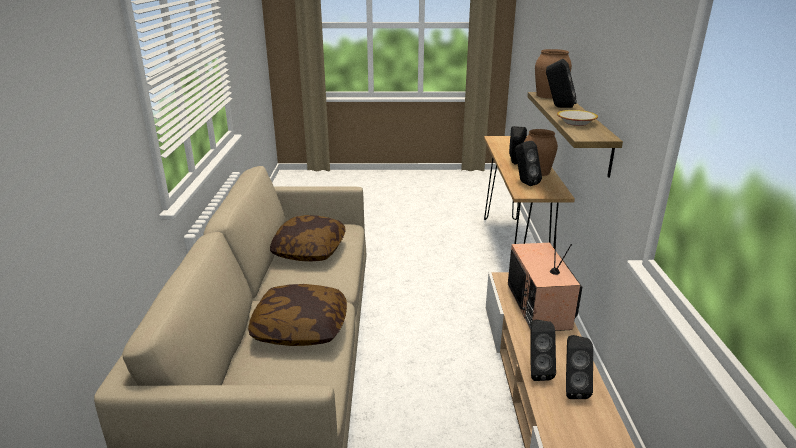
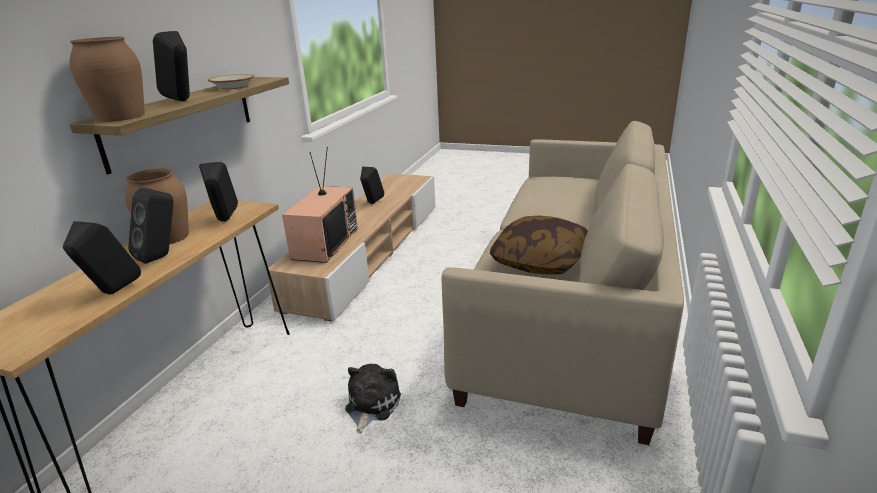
camera: 160 degrees left, 0 degrees up
(300, 329) = (549, 201): pillow -> none
(410, 268) = (371, 405): none -> plush toy
(536, 371) = (383, 211): black speaker -> black speaker (112, 293)

